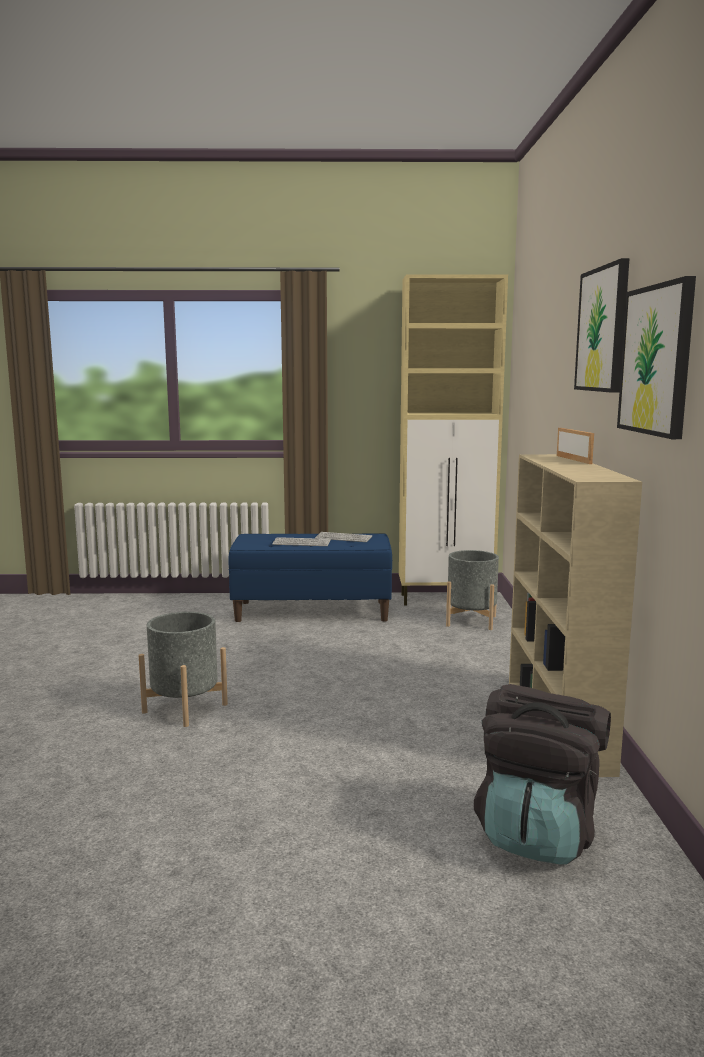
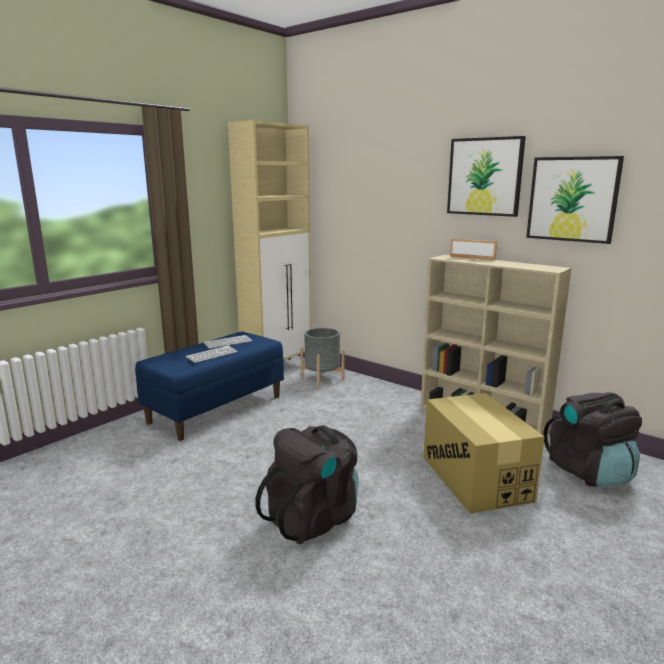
camera: 50 degrees left, 5 degrees up
(185, 708) = (313, 518): grey planter -> black backpack
(383, 760) = (475, 478): none -> cardboard box

